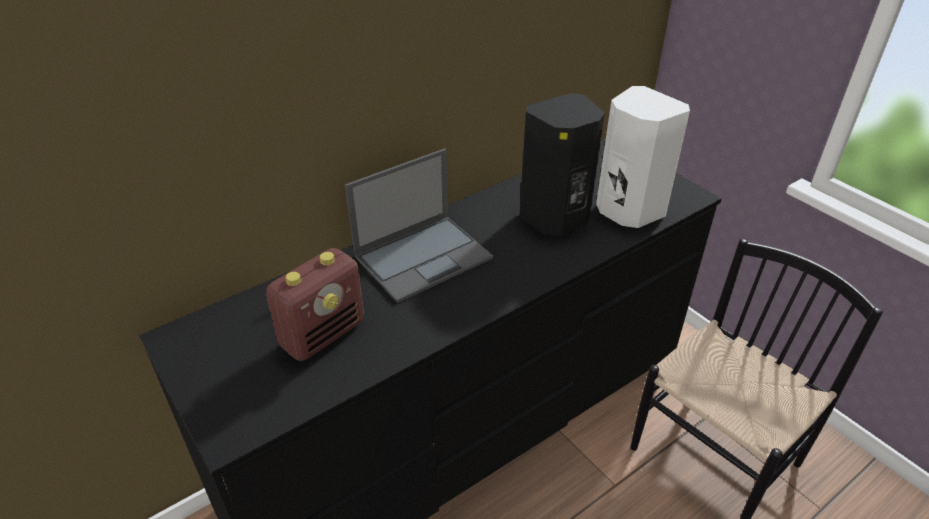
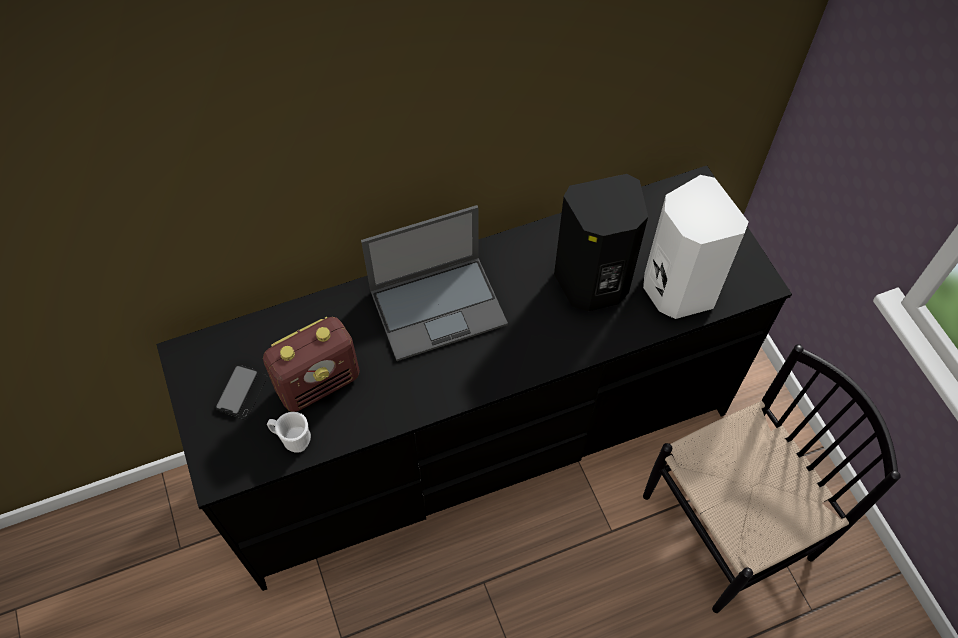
camera: 15 degrees right, 20 degrees up
(242, 357) = (242, 393): none -> phone
(307, 386) = (292, 439): none -> white mug

